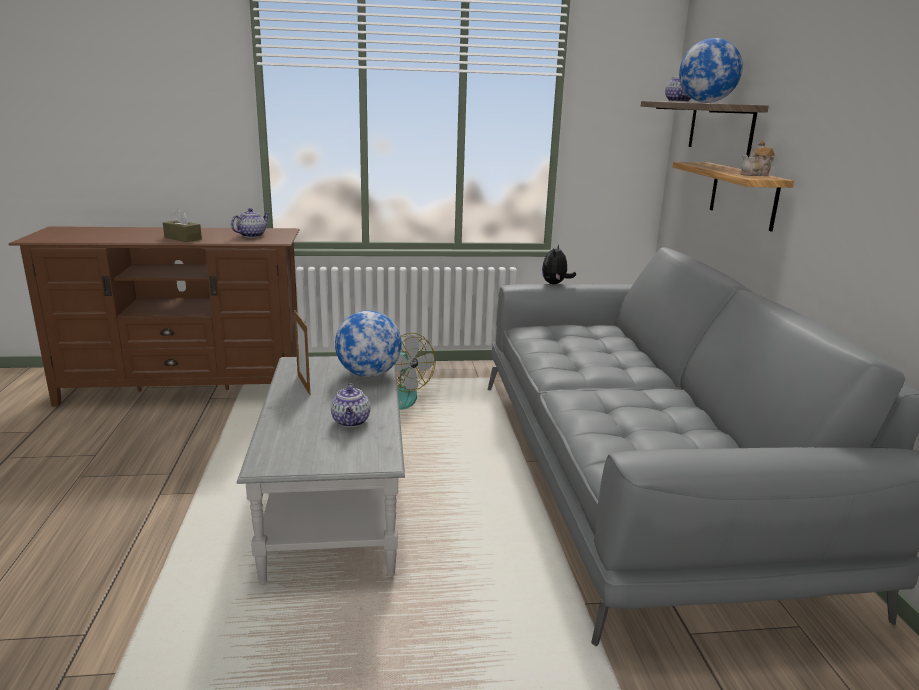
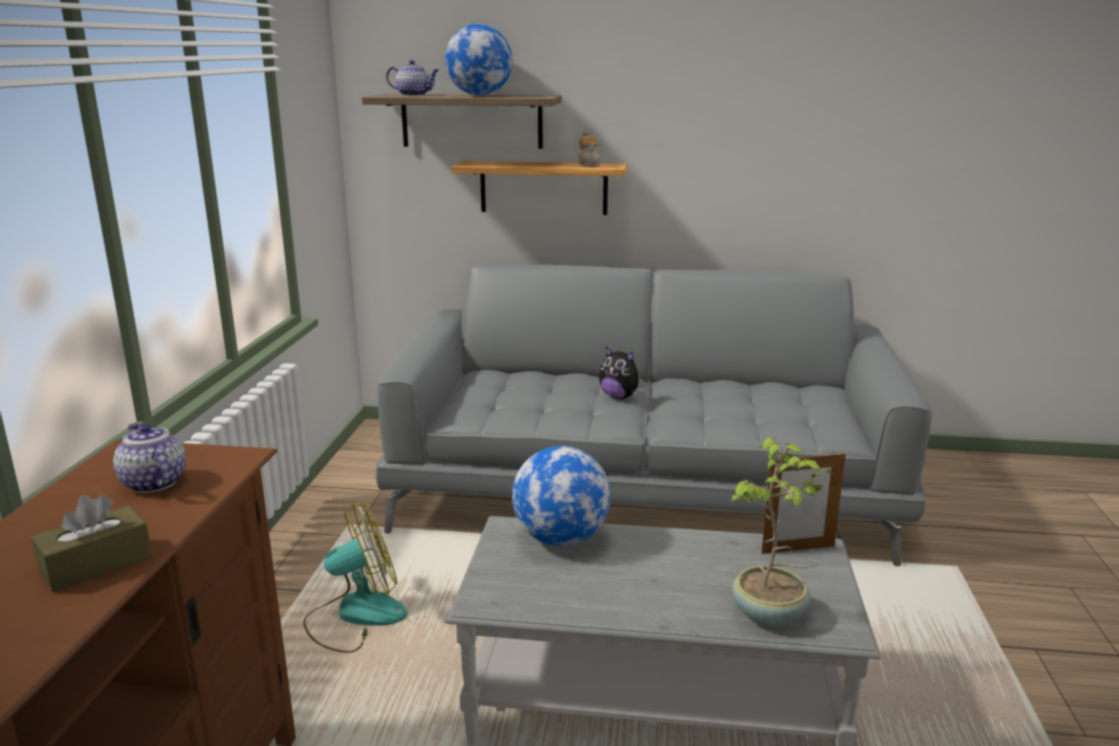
camera: 75 degrees left, 0 degrees up
(283, 439) = (770, 615): none -> potted plant
(303, 384) = (584, 594): picture frame -> picture frame (797, 549)
(351, 422) = (718, 561): teapot -> none
(555, 284) = (412, 351): plush toy -> plush toy (619, 397)

